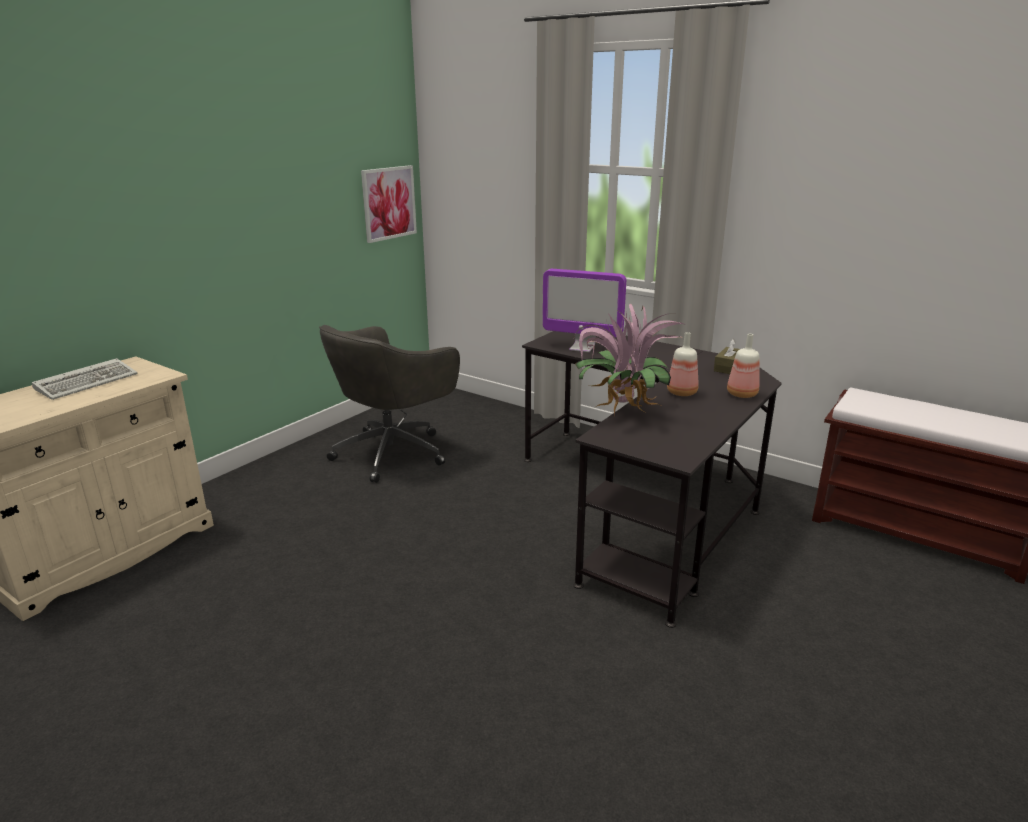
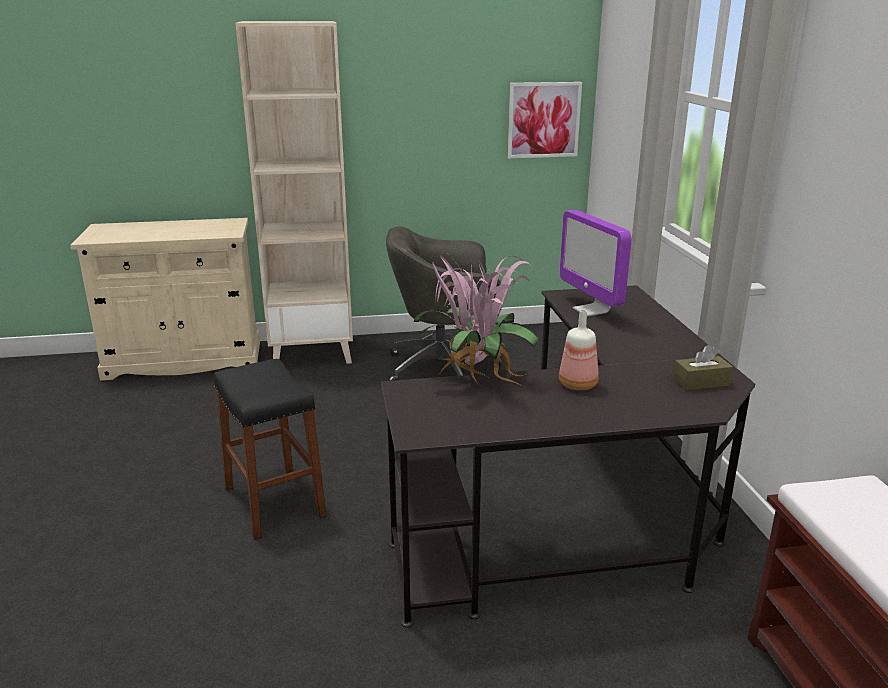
camera: 45 degrees right, 0 degrees up
(88, 382) = (190, 227): keyboard -> none
(247, 487) = (313, 352): none -> beige bookcase
(441, 612) = (274, 501): none -> black stool
(741, 394) = (638, 412): bottle -> none

